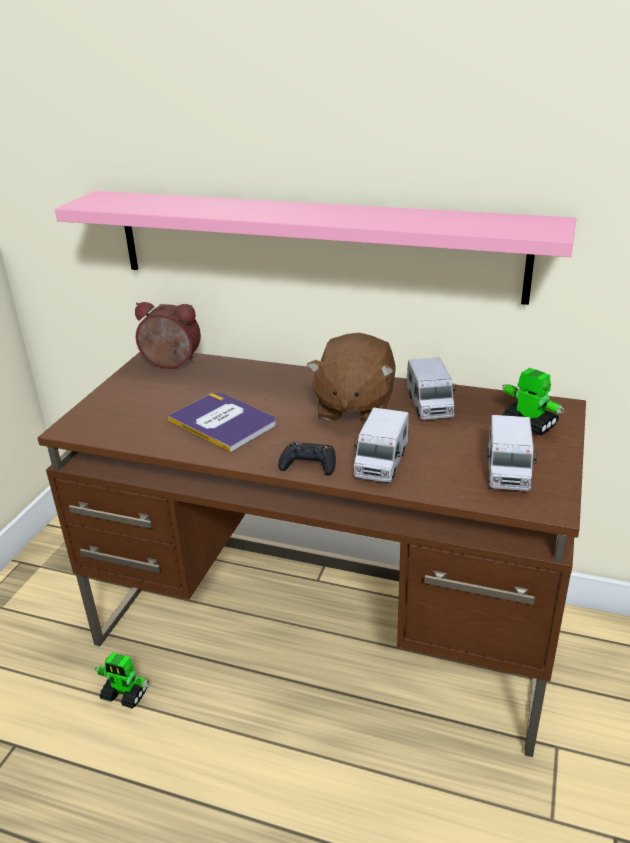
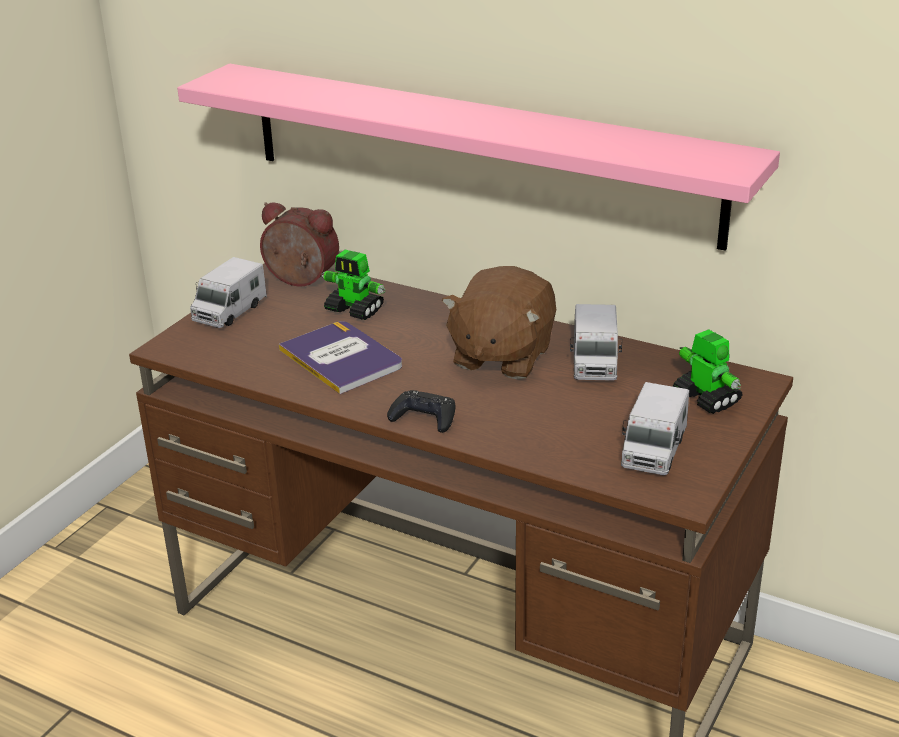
camera: 10 degrees right, 0 degrees up
(126, 694) = (204, 672): toy robot -> toy robot (355, 310)
(381, 462) = (508, 424): toy truck -> toy truck (229, 311)

